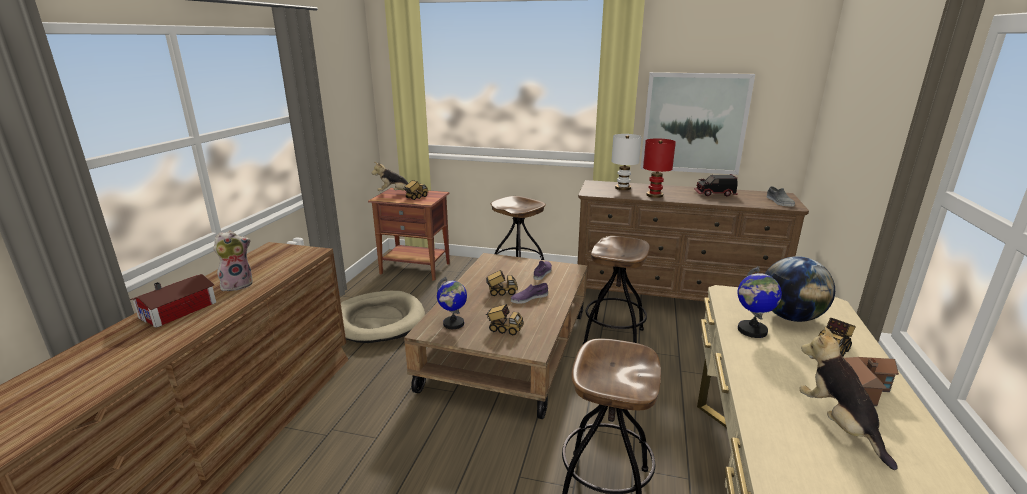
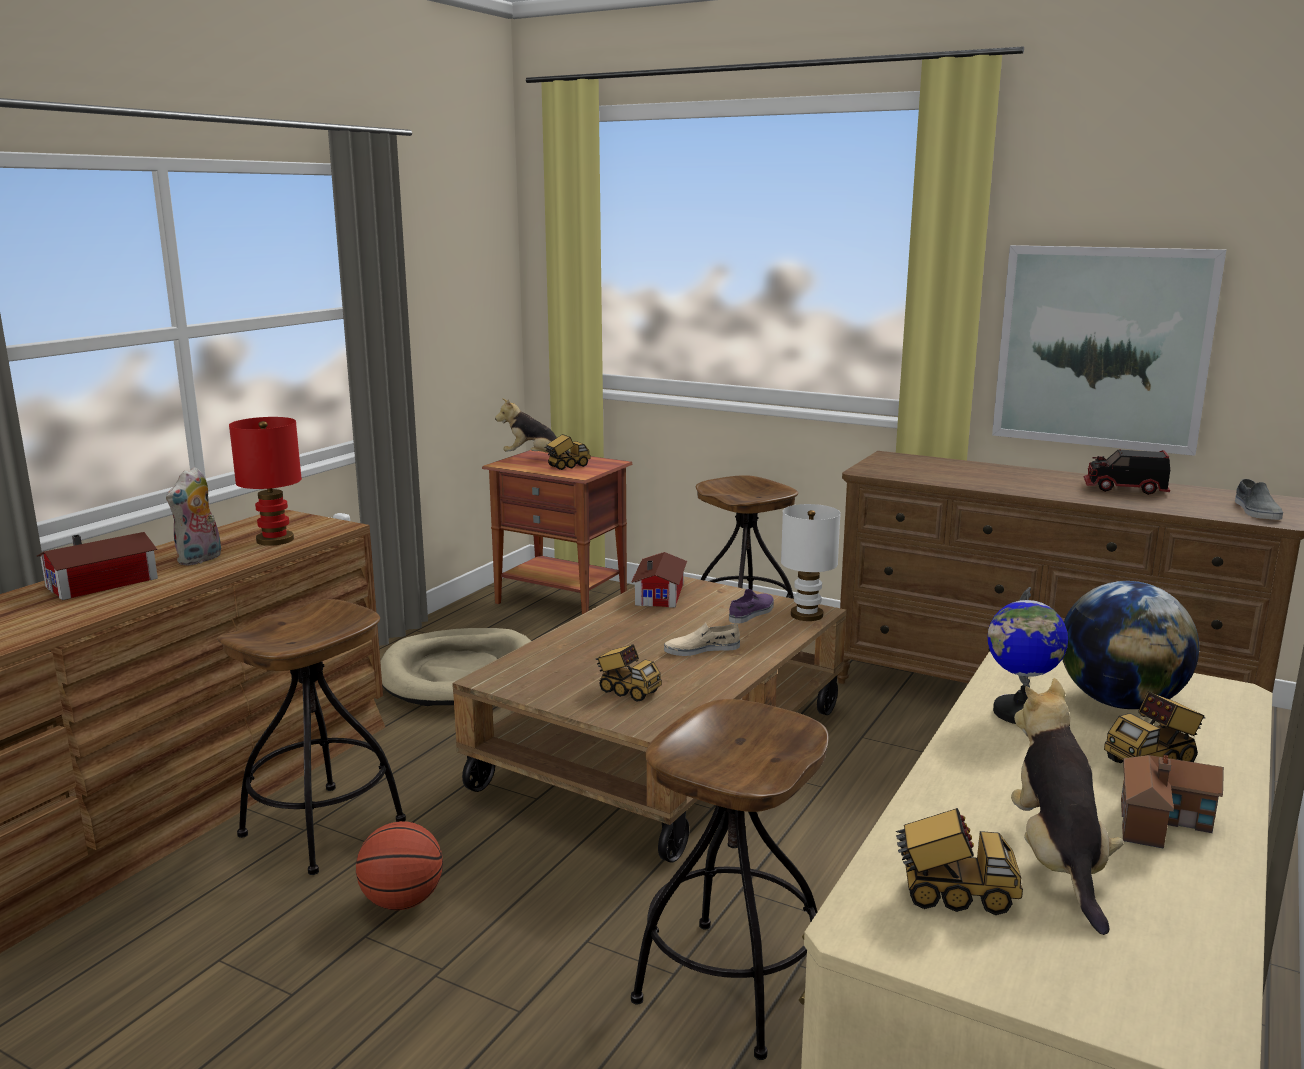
camera: 15 degrees right, 5 degrees down
(238, 285) = (200, 559): plush toy -> plush toy turned 135 degrees clockwise
(405, 472) = (402, 901): none -> basketball
(453, 324) = (545, 673): globe -> none
(490, 266) = (662, 593): none -> toy house
(501, 292) = (657, 636): toy truck -> toy truck (953, 896)
(529, 298) = (701, 649): purple shoe -> beige shoe
(613, 337) = (878, 753): brown stool -> brown stool (321, 828)
(623, 188) = (941, 467): white table lamp -> white table lamp (807, 615)
(654, 195) = (994, 483): red table lamp -> red table lamp (276, 539)

